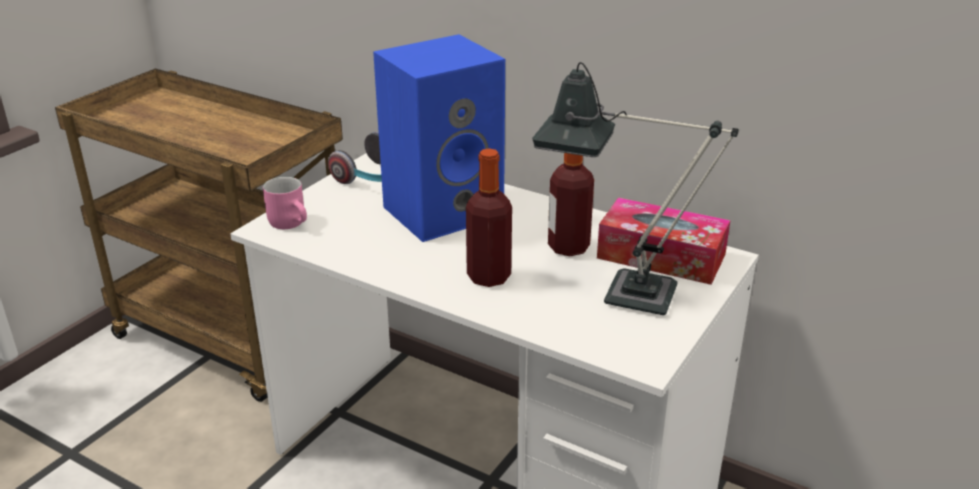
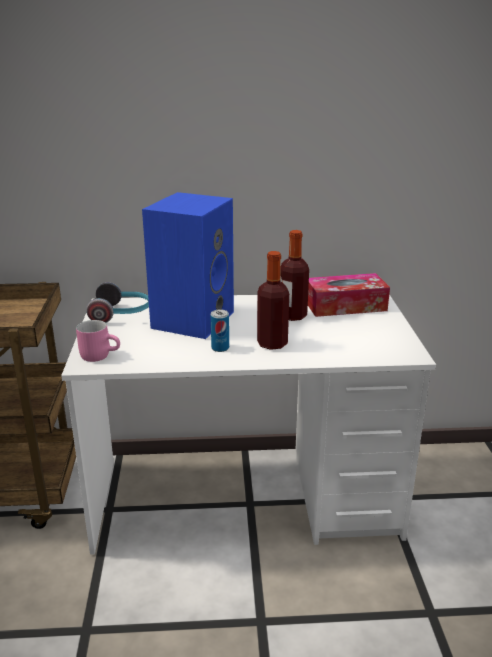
camera: 35 degrees left, 5 degrees down
(422, 260) = (220, 348): none -> can
(621, 292) = (352, 328): table lamp -> none

